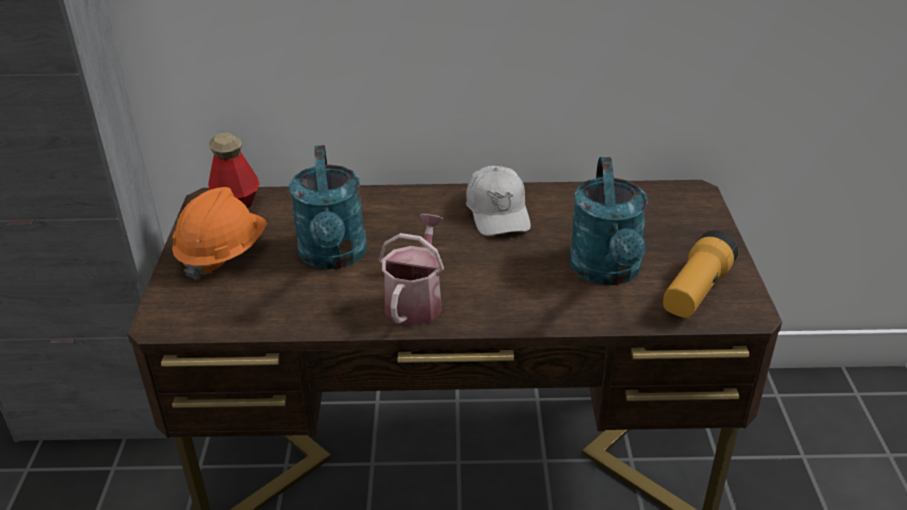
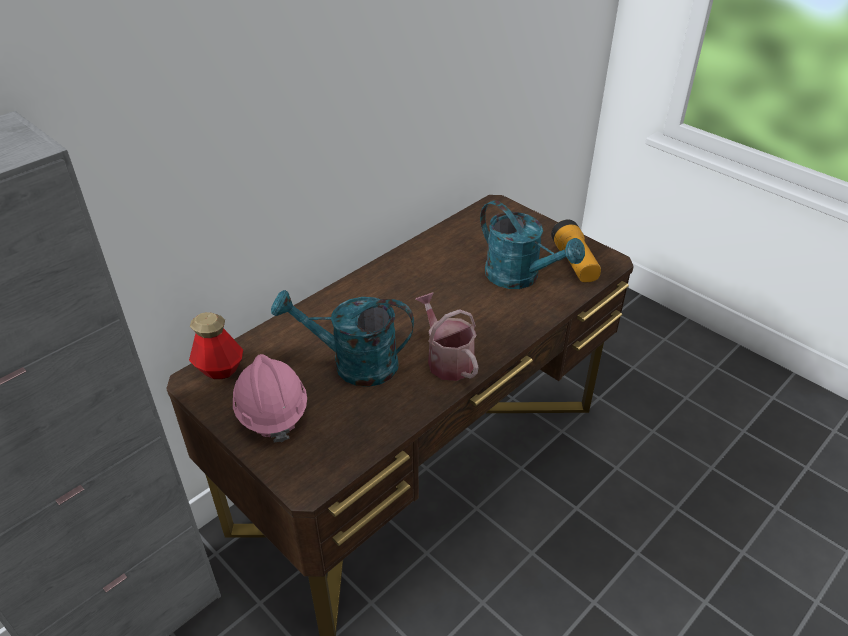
camera: 45 degrees left, 5 degrees up
(222, 254) = (271, 411): orange hard hat -> pink hard hat
(333, 256) = (353, 364): turquoise watering can -> turquoise watering can turned 150 degrees clockwise
(498, 212) = (410, 275): white cap -> none

